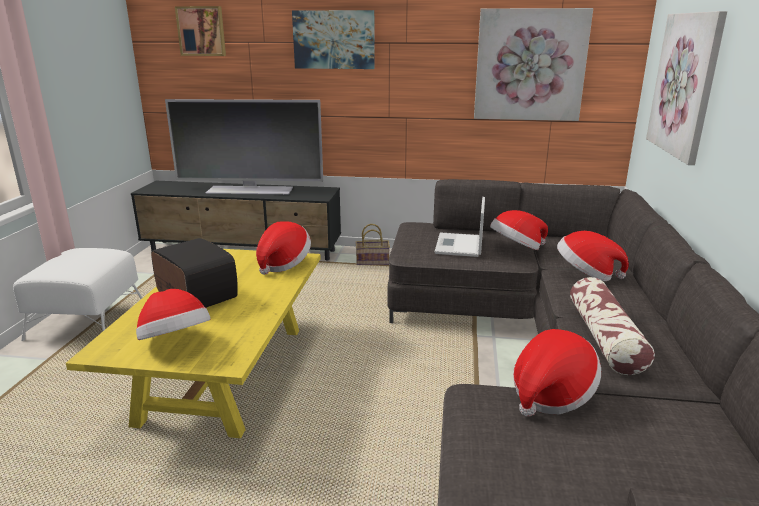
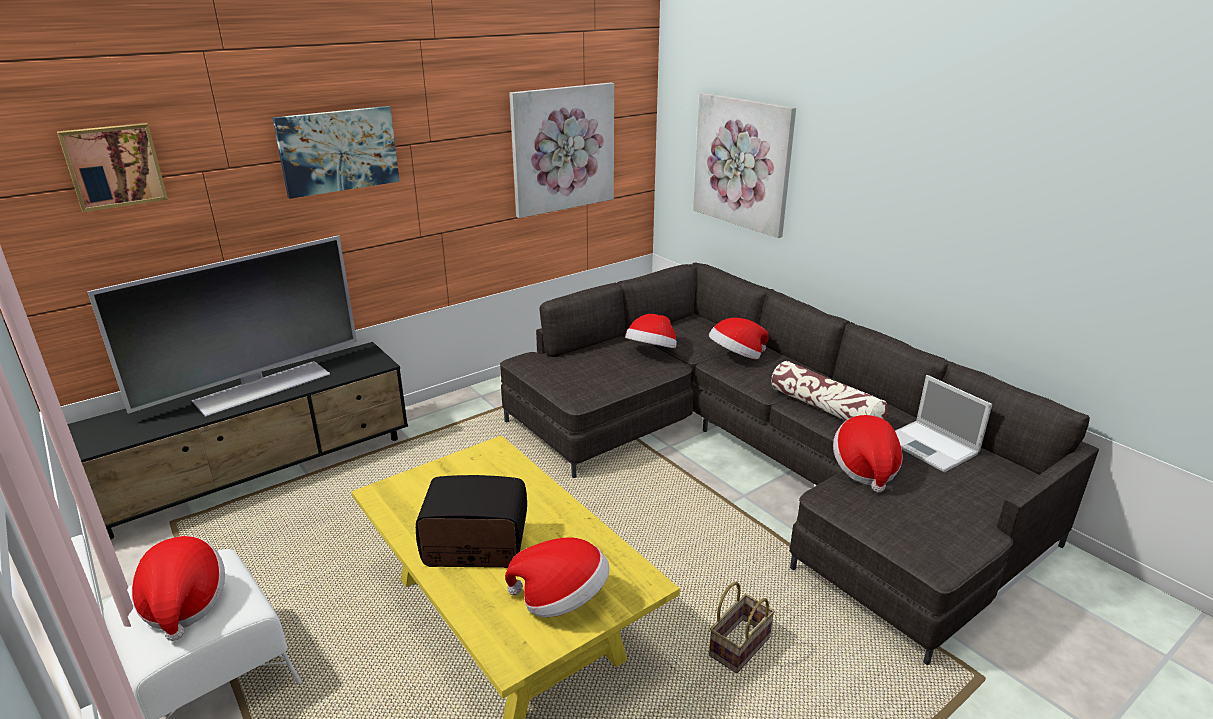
camera: 45 degrees left, 5 degrees up
(283, 264) = (489, 464): hat -> hat (184, 604)
(373, 261) = (450, 419): basket -> basket (739, 645)
(459, 246) = (606, 369): laptop -> laptop (931, 447)

